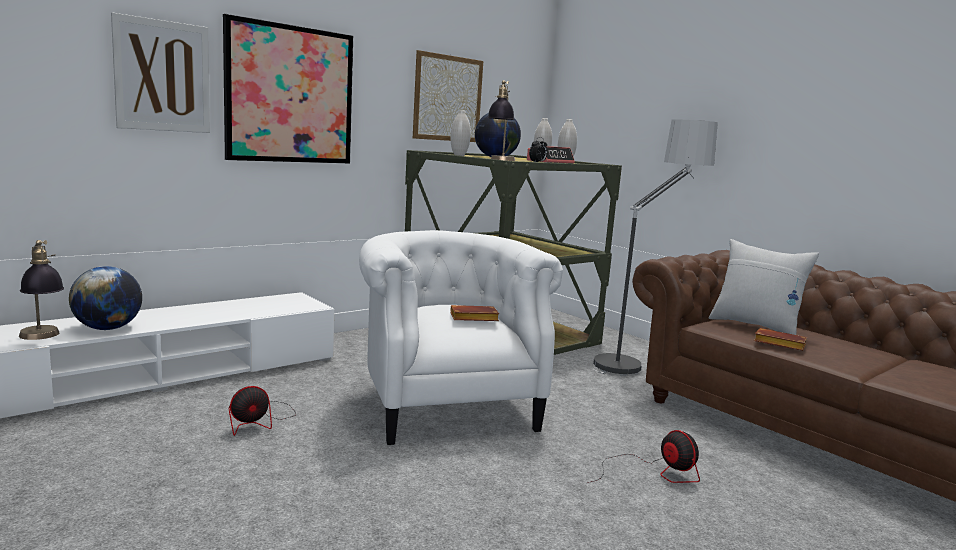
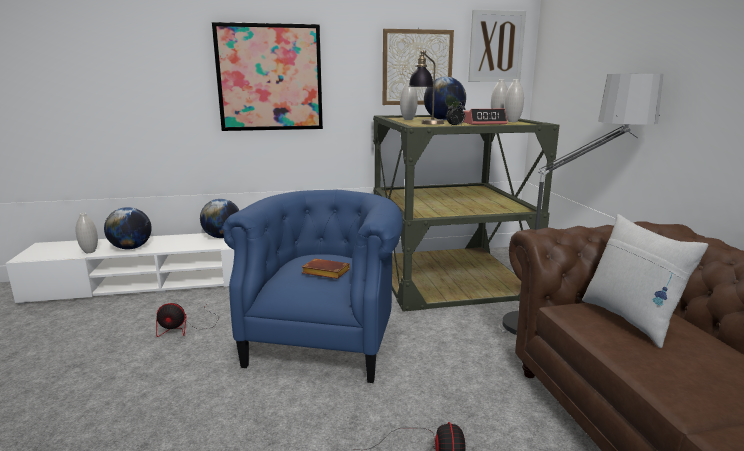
camera: 30 degrees right, 5 degrees up
(42, 338) = (90, 251): table lamp -> white vase
(162, 76) = (172, 73): picture -> picture (496, 46)
(229, 306) = (222, 237): none -> globe
(445, 405) = (325, 339): white armchair -> blue armchair
(777, 344) = (624, 350): brown book -> none

